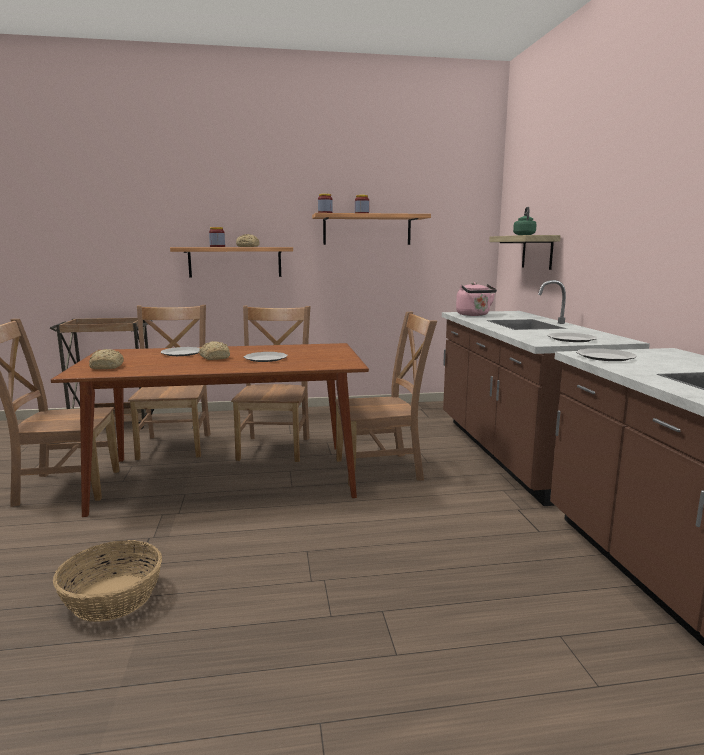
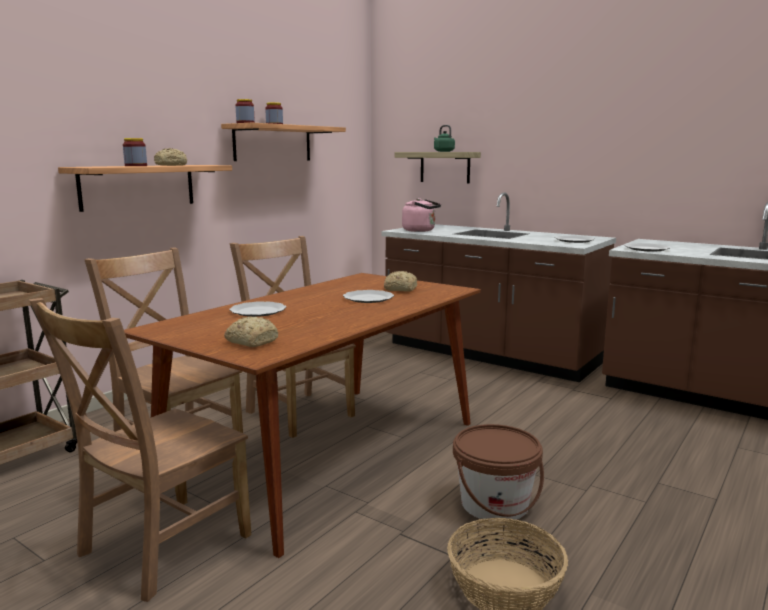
camera: 45 degrees left, 0 degrees up
(215, 358) = (317, 308): bread -> bread (399, 289)
(232, 553) = (494, 504): none -> brown bucket
(382, 469) = (434, 396): brown chair -> none

